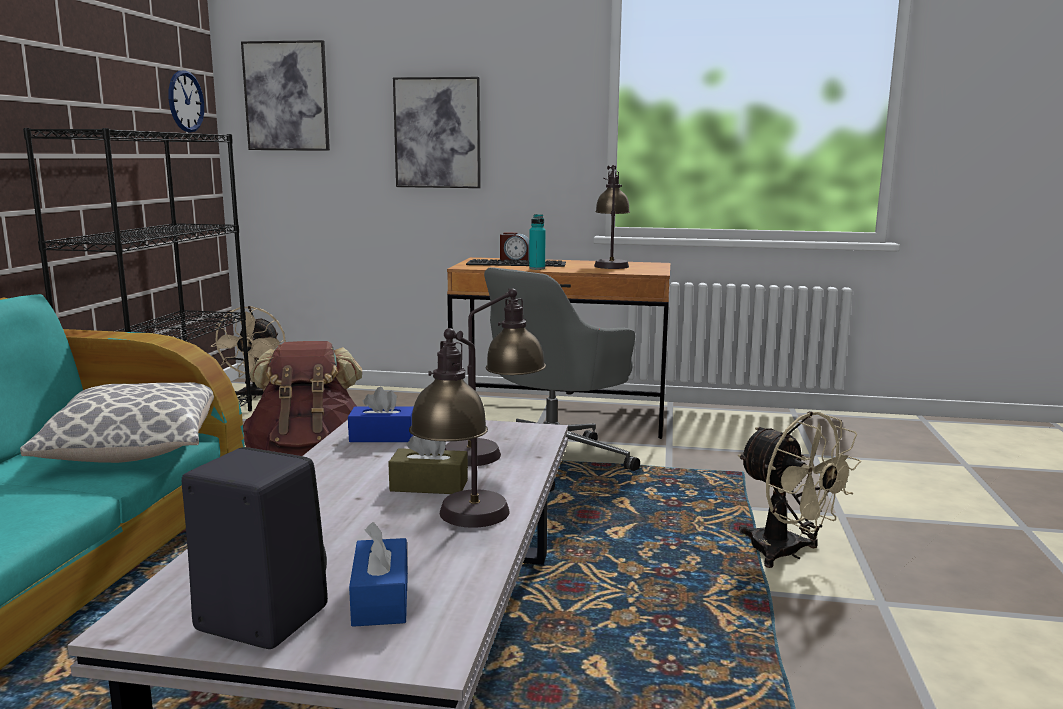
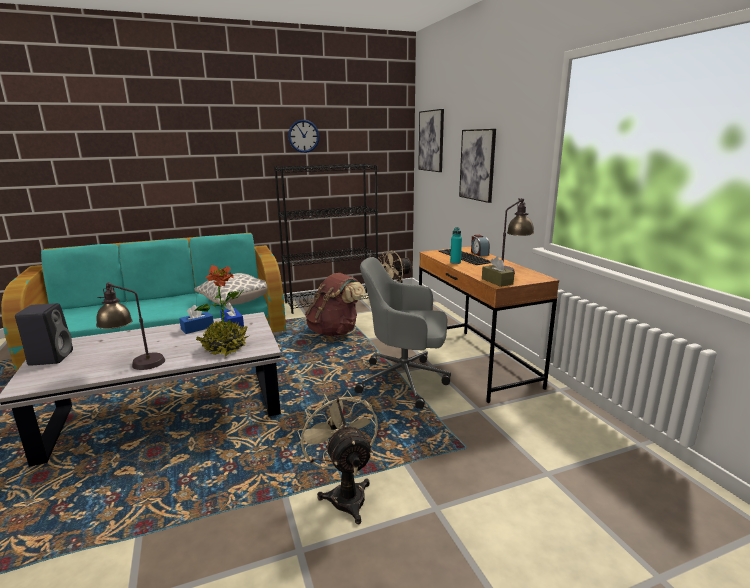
camera: 60 degrees right, 5 degrees up
(185, 101) = (387, 145): wall clock -> wall clock (303, 136)
(381, 599) = (64, 369): blue tissue box -> blue tissue box (197, 328)
(429, 485) = (176, 347): brown tissue box -> brown tissue box (497, 281)
(493, 452) = (225, 348): table lamp -> potted plant
(786, 553) = (345, 494): beige fan -> beige fan turned 135 degrees clockwise

